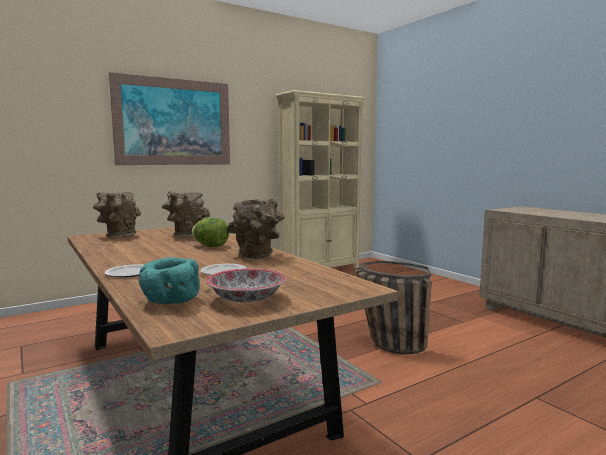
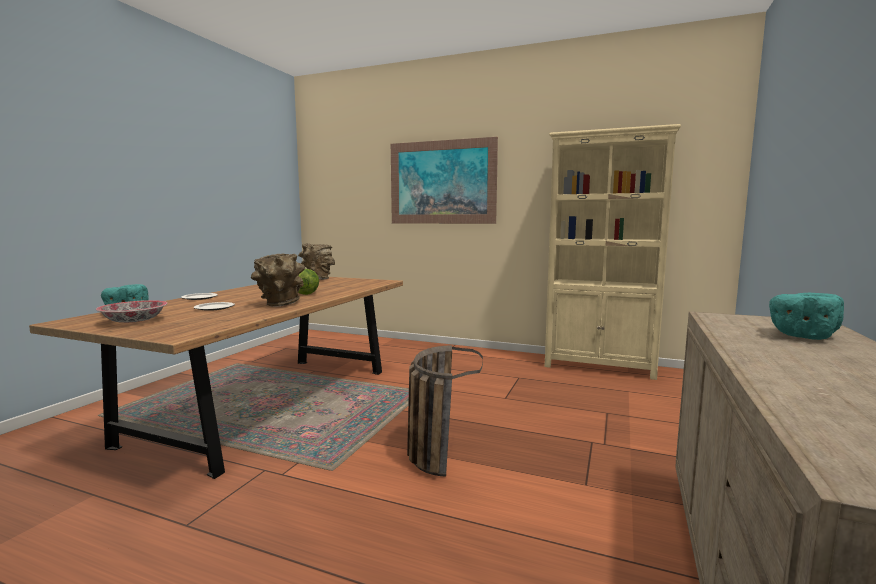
camera: 55 degrees right, 0 degrees up
(186, 236) = (340, 285): brown vase -> none
(548, 211) = (800, 336): none -> turquoise bowl

